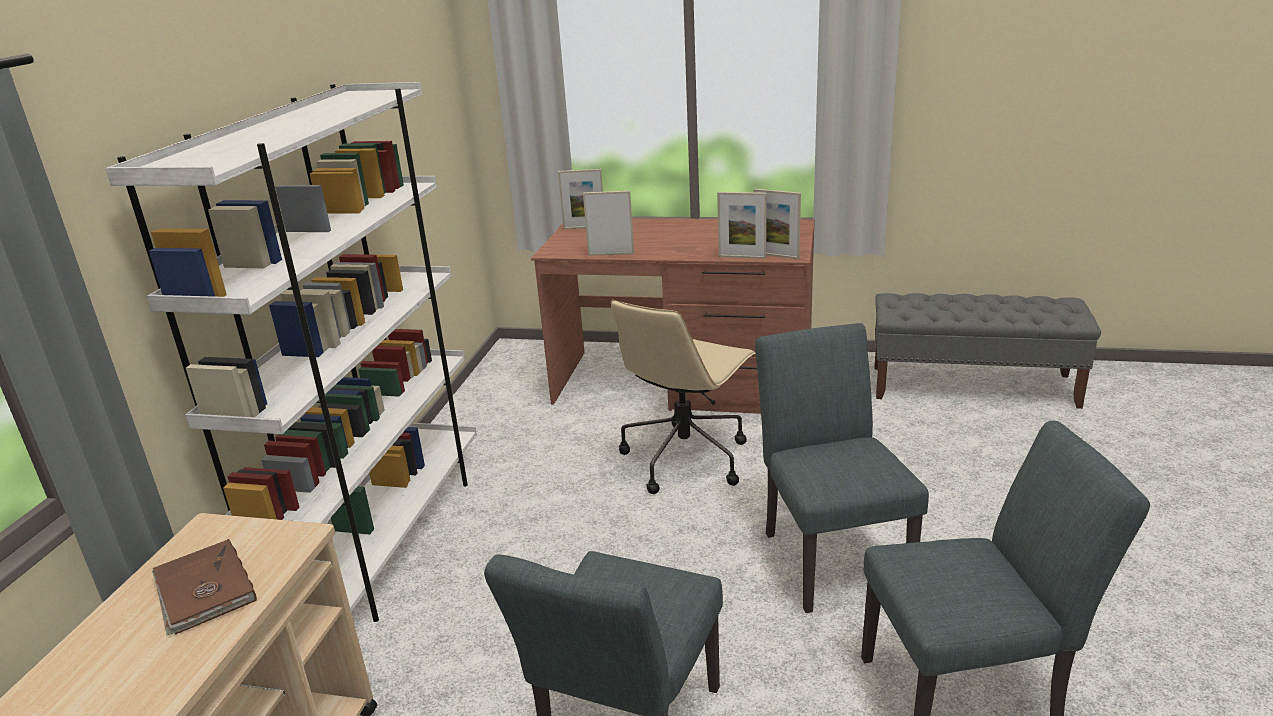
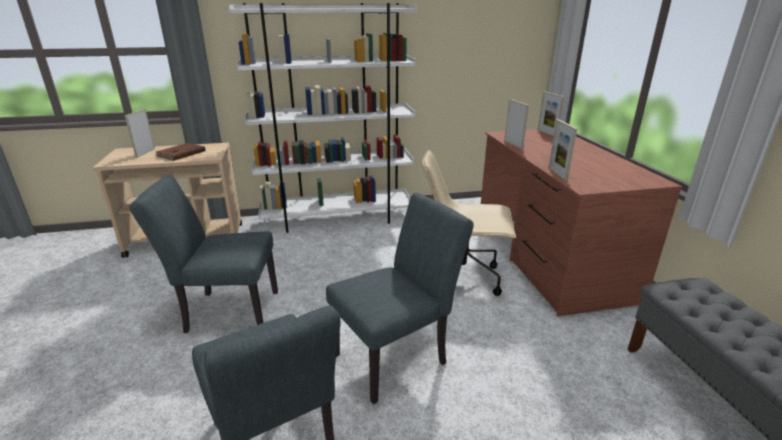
camera: 65 degrees right, 0 degrees up
(776, 255) = (576, 183): picture frame -> picture frame (145, 153)

